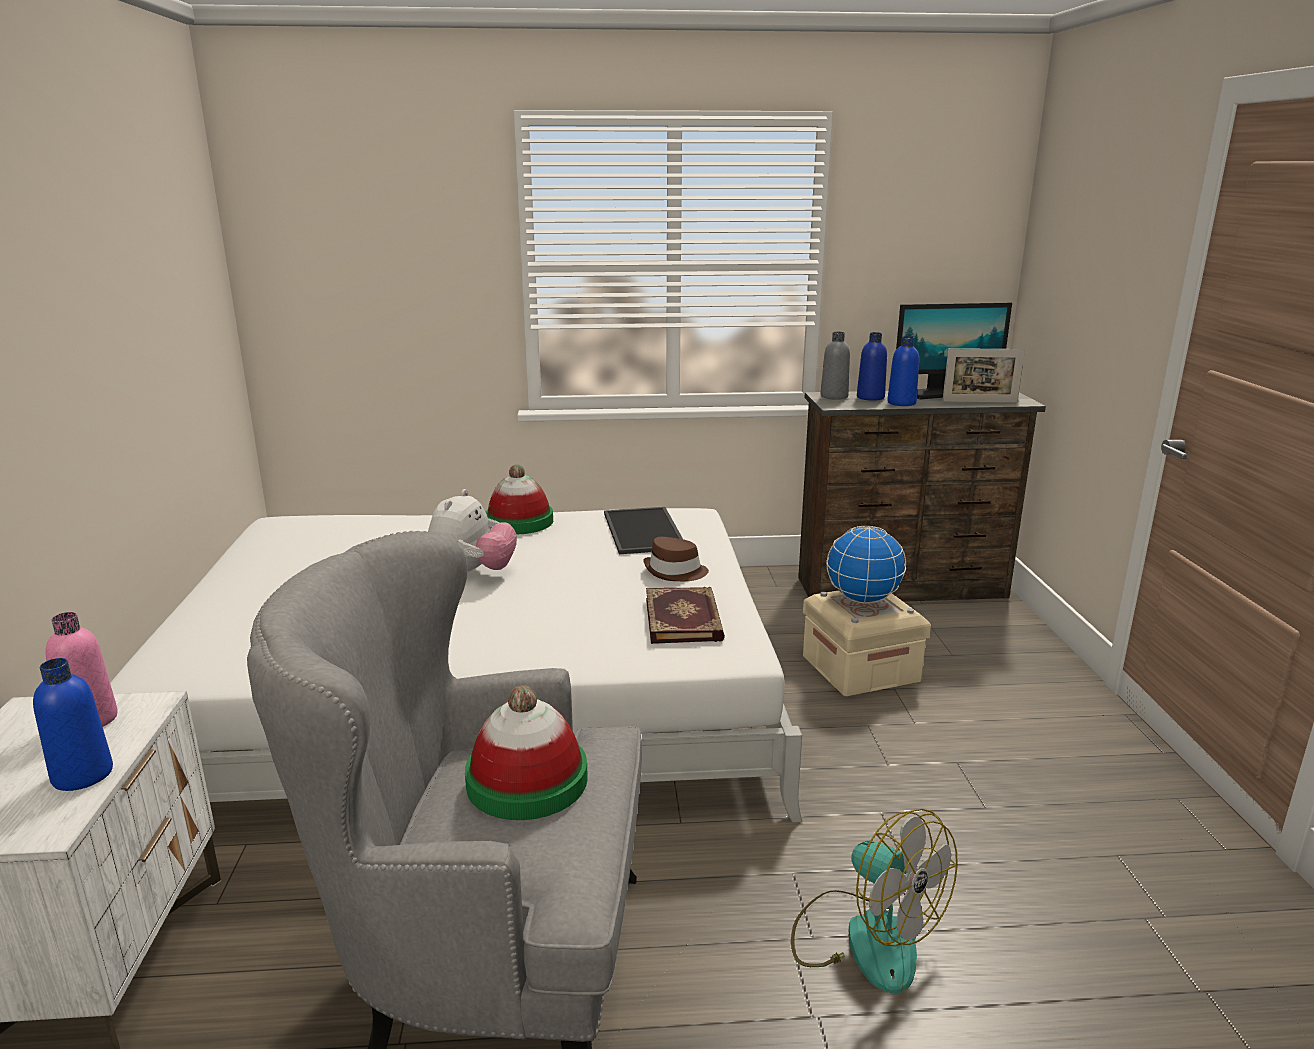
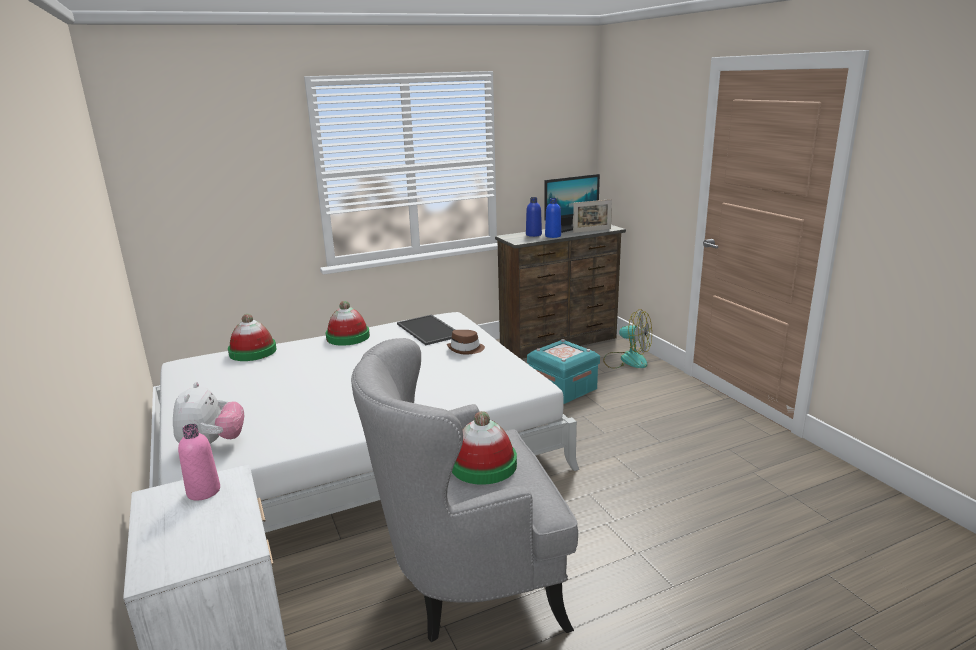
camera: 20 degrees left, 0 degrees up
(82, 775) = (234, 518): blue bottle -> none
(373, 521) = (252, 351): none -> hat
(473, 574) = (348, 371): plush toy -> plush toy (212, 445)
(685, 619) = (492, 372): book -> none
(834, 396) = (513, 236): grey bottle -> none
(860, 669) = (562, 388): beige storage box -> turquoise storage box
(862, 599) = (560, 349): globe -> none
(865, 937) = (640, 513): fan -> fan (626, 360)

